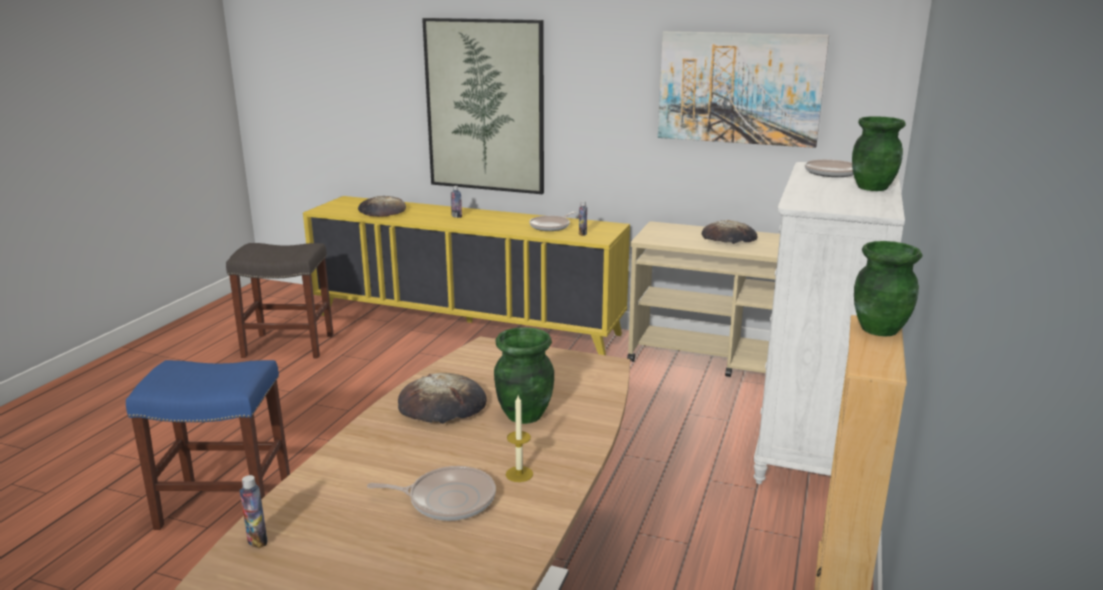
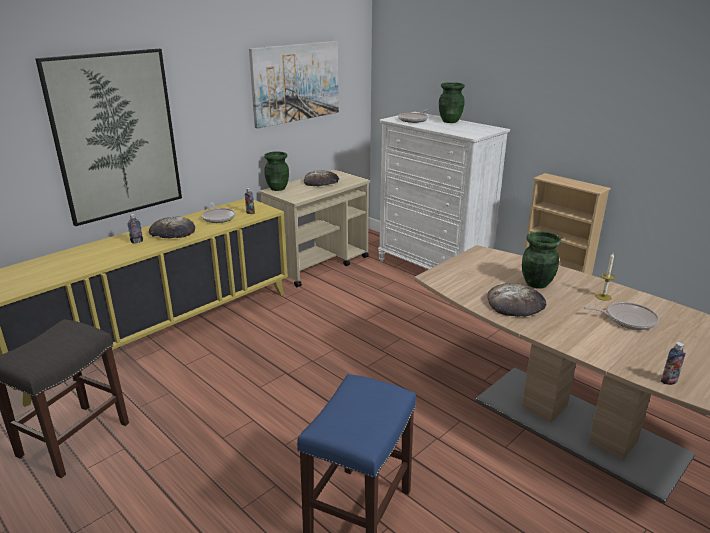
camera: 65 degrees left, 5 degrees up
(382, 211) = (63, 267): bread -> bread (172, 232)
(447, 499) = (627, 319): frying pan -> frying pan turned 75 degrees clockwise
(879, 329) = (554, 177): green vase -> green vase (277, 188)

